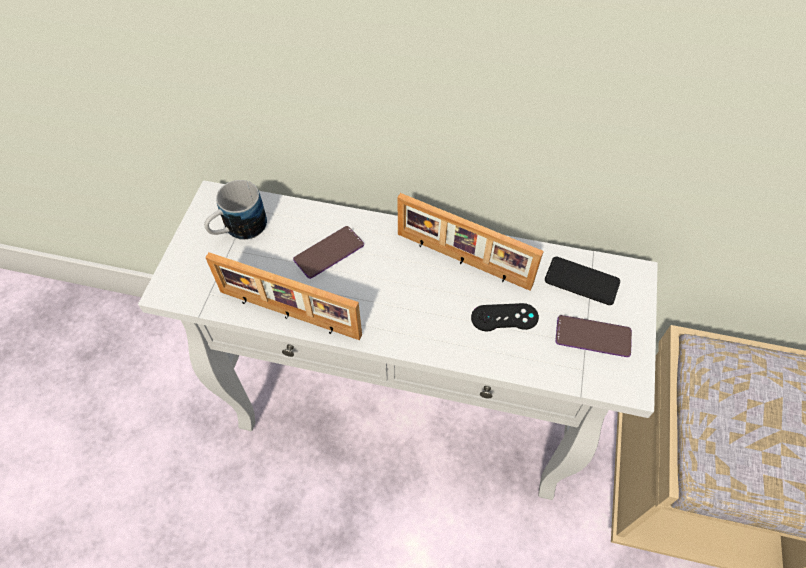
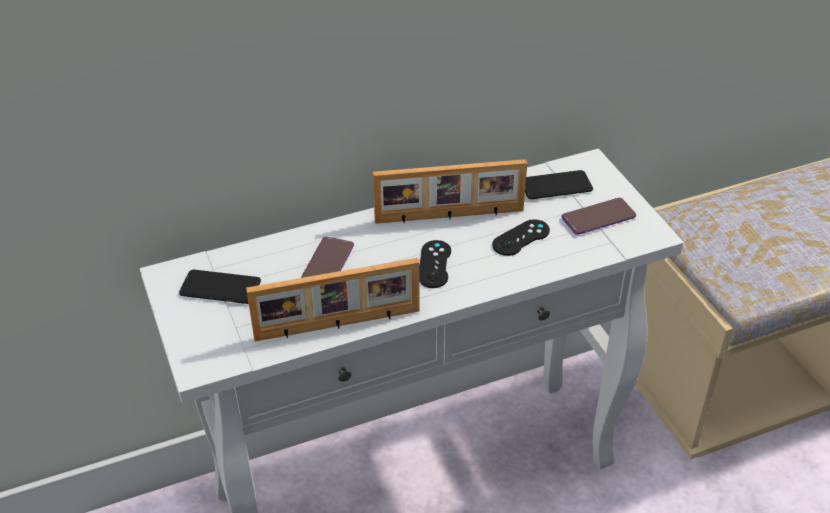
camera: 35 degrees left, 15 degrees down
(238, 229) = (220, 288): mug -> phone
(410, 301) = (434, 264): none -> black game controller

